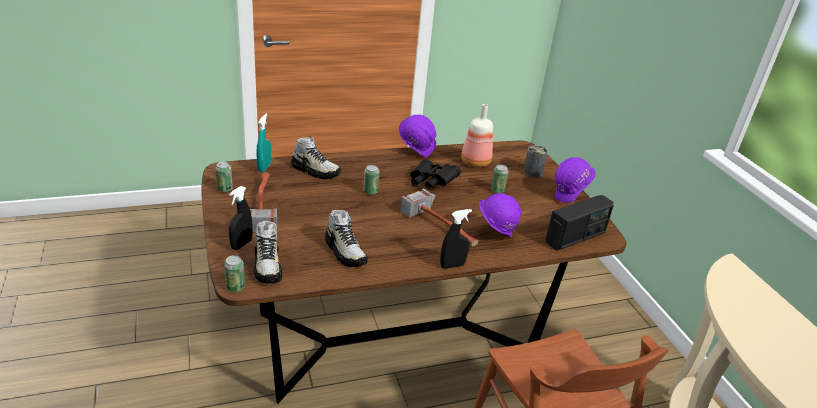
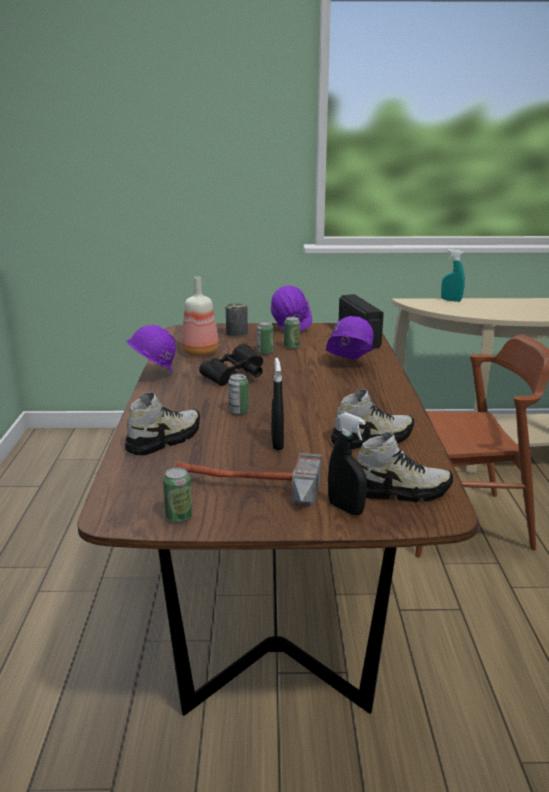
camera: 70 degrees left, 10 degrees down
(235, 287) = (450, 518): can -> can (291, 347)
(264, 167) = (128, 478): turquoise spray bottle -> turquoise spray bottle (451, 300)
(445, 226) = (328, 383): hammer -> none
(452, 265) = (402, 390): black spray bottle -> black spray bottle (277, 443)

